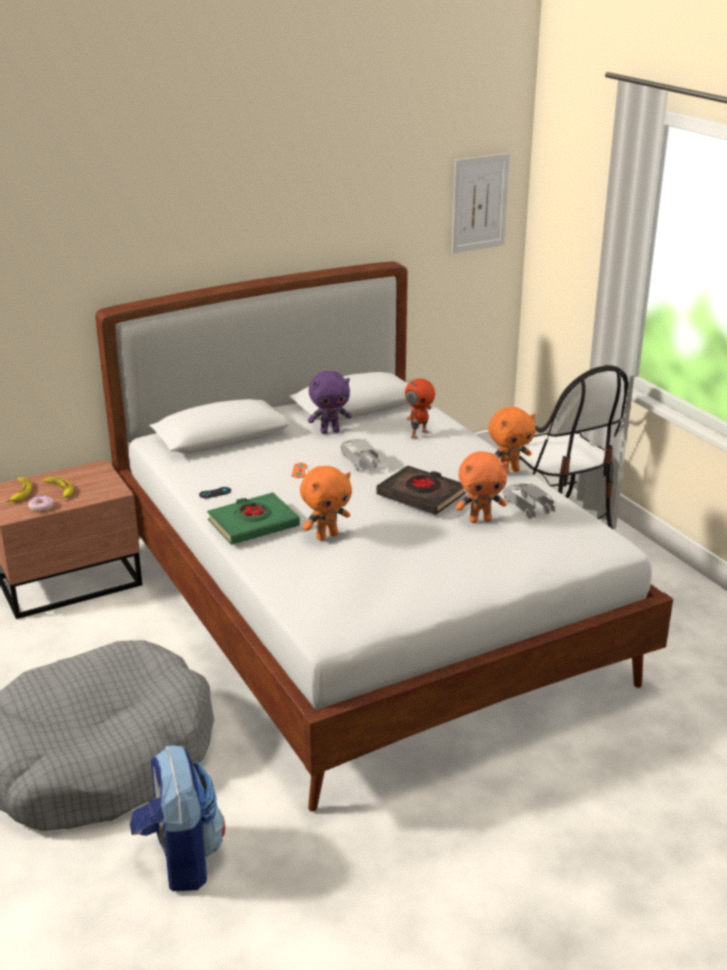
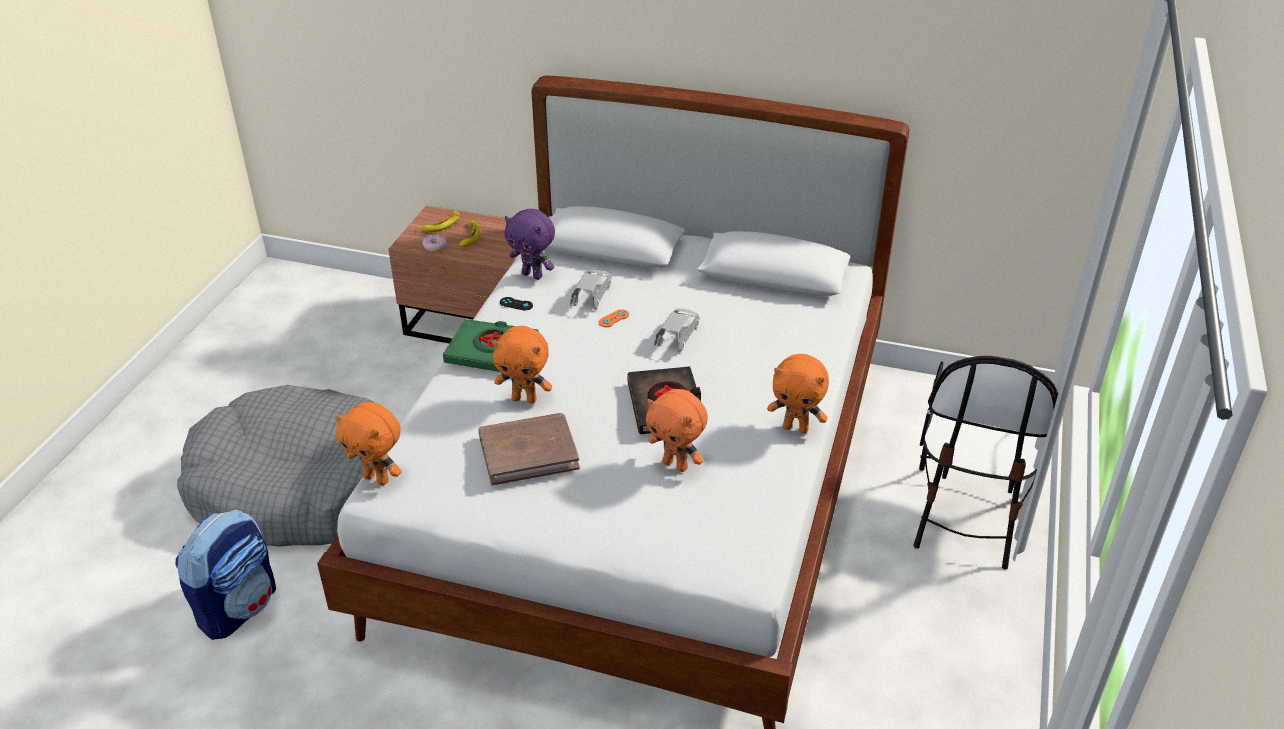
camera: 45 degrees right, 10 degrees up
(310, 628) = (377, 478): none -> orange plush toy
(330, 431) = (706, 290): purple plush toy -> purple plush toy (533, 275)
(388, 558) = (528, 452): none -> brown book
(418, 434) = (779, 336): toy robot -> none
(479, 203) = (1053, 82): picture -> none
(527, 507) = (738, 479): grey toy car -> grey toy car (591, 296)

